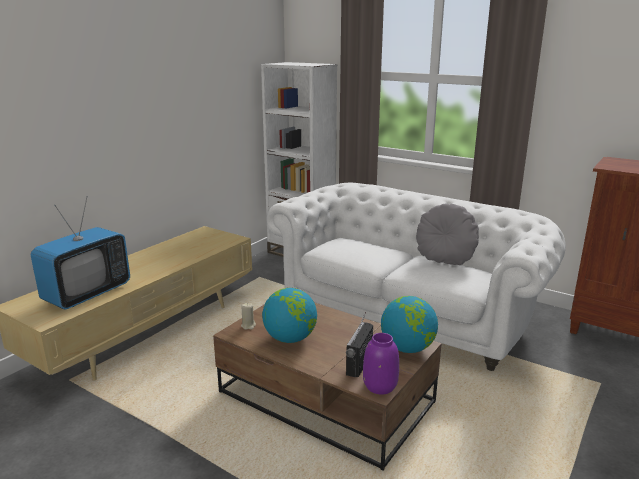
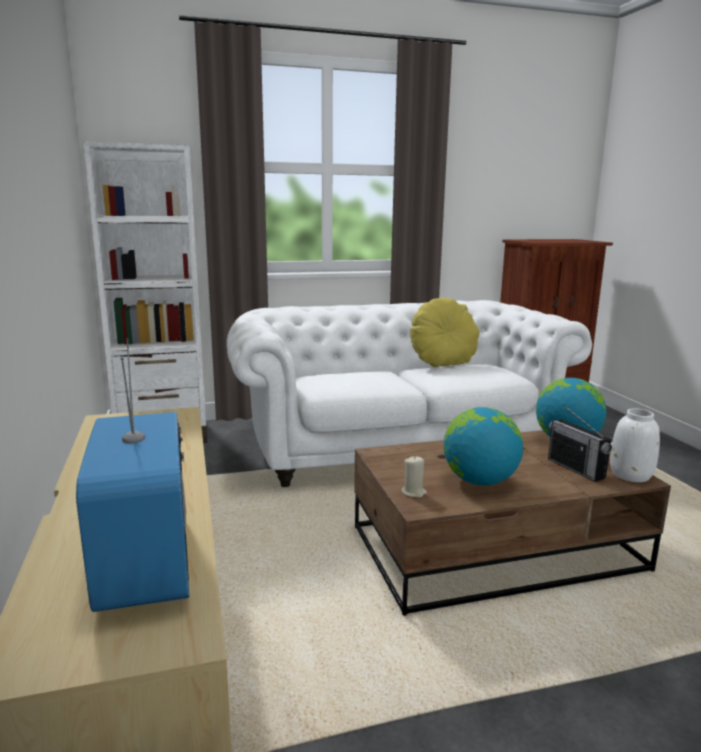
camera: 50 degrees left, 5 degrees down
(380, 386) = (631, 475): purple vase -> white vase
(445, 260) = (442, 364): grey pillow -> yellow pillow

